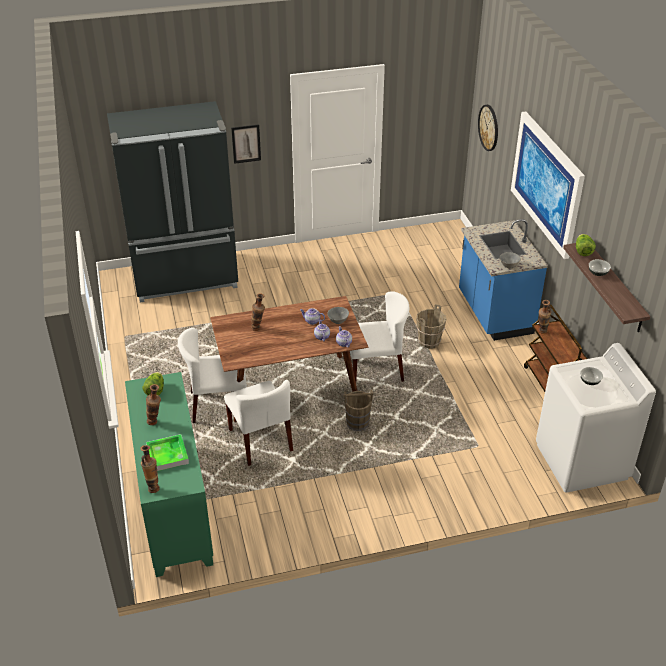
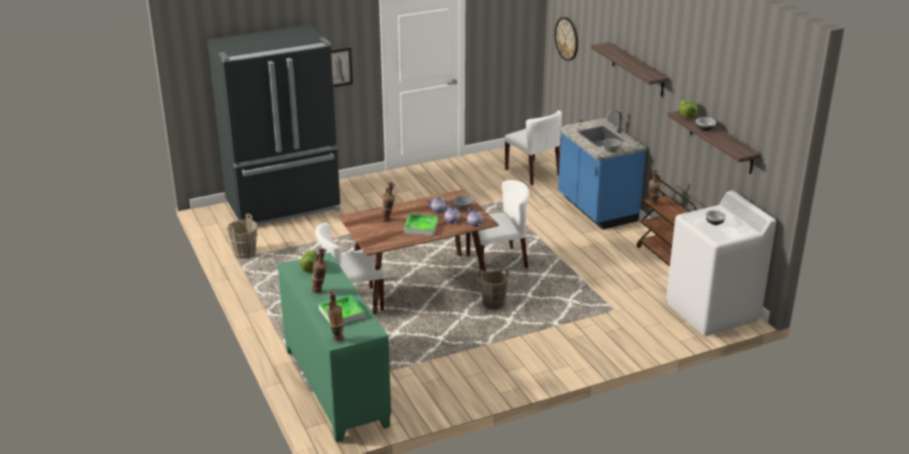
camera: 10 degrees left, 10 degrees down
(261, 440) = (404, 326): white chair -> white chair (533, 172)
(288, 341) = (421, 227): none -> tray
(429, 342) = (542, 236): brown bucket -> brown bucket (245, 253)
(547, 183) = (637, 69): picture -> shelf

